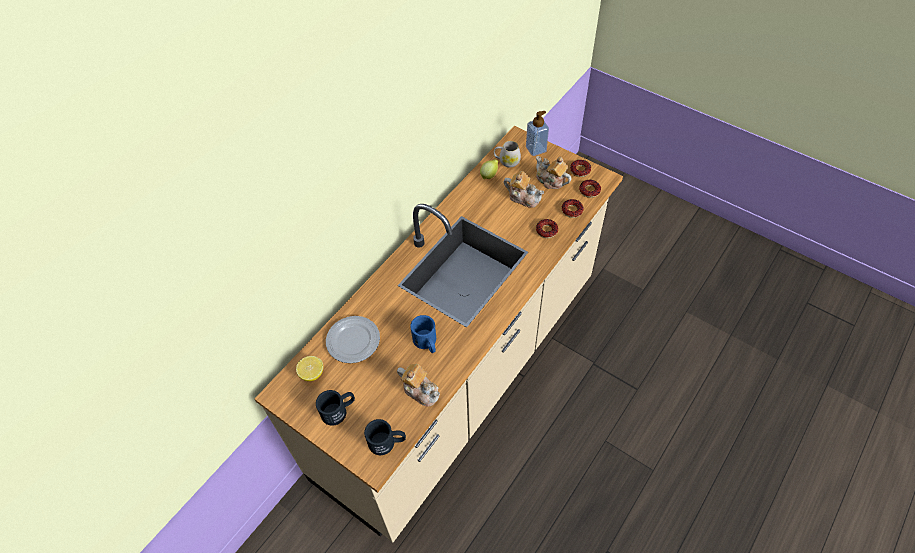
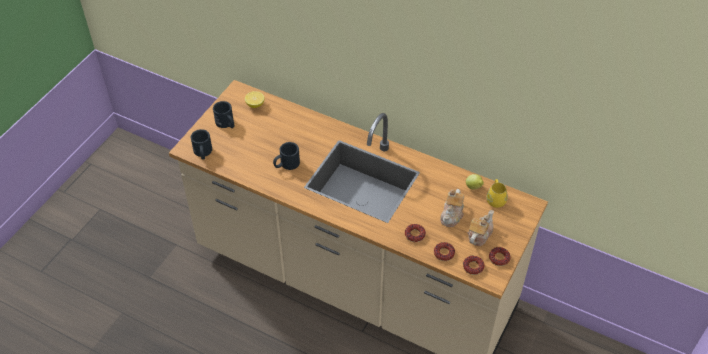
camera: 80 degrees right, 5 degrees down
(353, 341) = (283, 122): plate -> none
(420, 390) = (245, 166): teapot -> none
(426, 343) = (286, 164): blue mug -> black mug
(506, 161) = (495, 199): white mug -> yellow mug
(536, 149) = (518, 221): soap dispenser -> none

